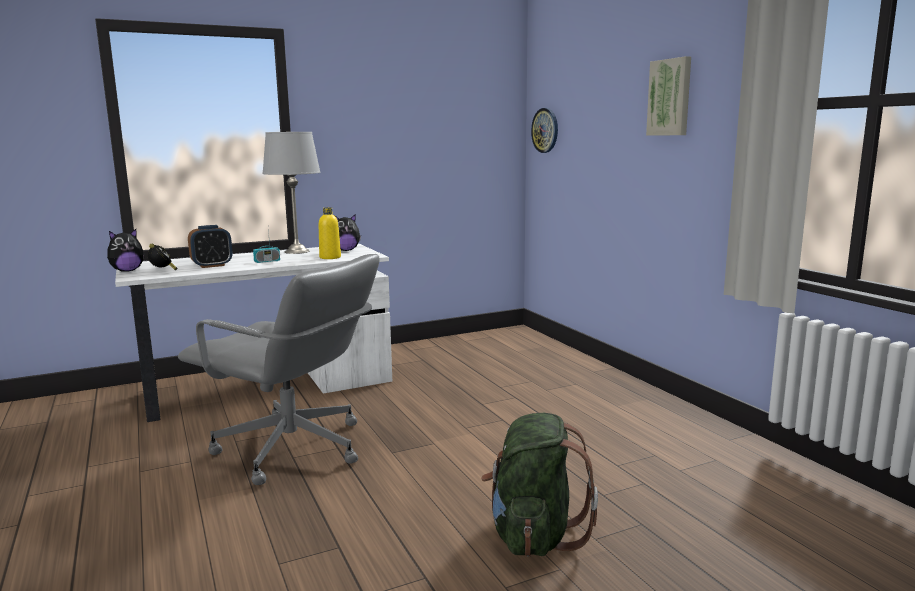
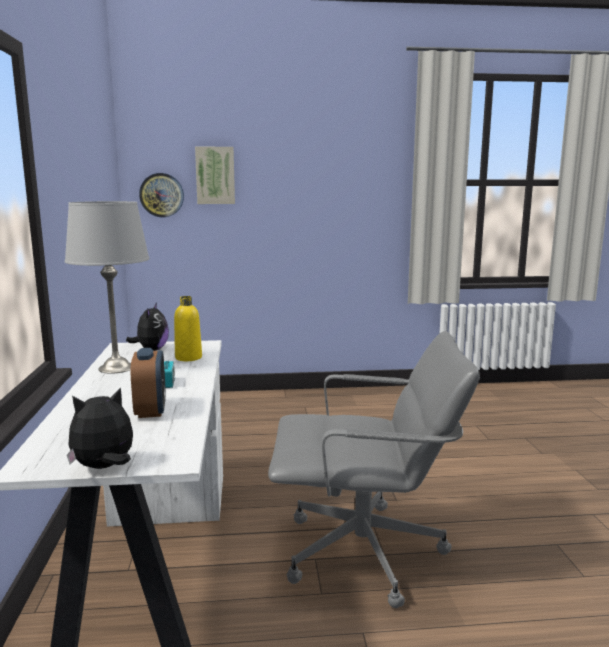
camera: 70 degrees left, 0 degrees up
(127, 271) = (104, 467): plush toy -> plush toy turned 105 degrees counterclockwise
(162, 271) = (149, 440): alarm clock -> none
(292, 449) = (365, 553): grey office chair -> grey office chair turned 45 degrees clockwise
(534, 535) = (537, 469): green backpack -> none
(670, 97) = (332, 172): picture -> picture (215, 175)

